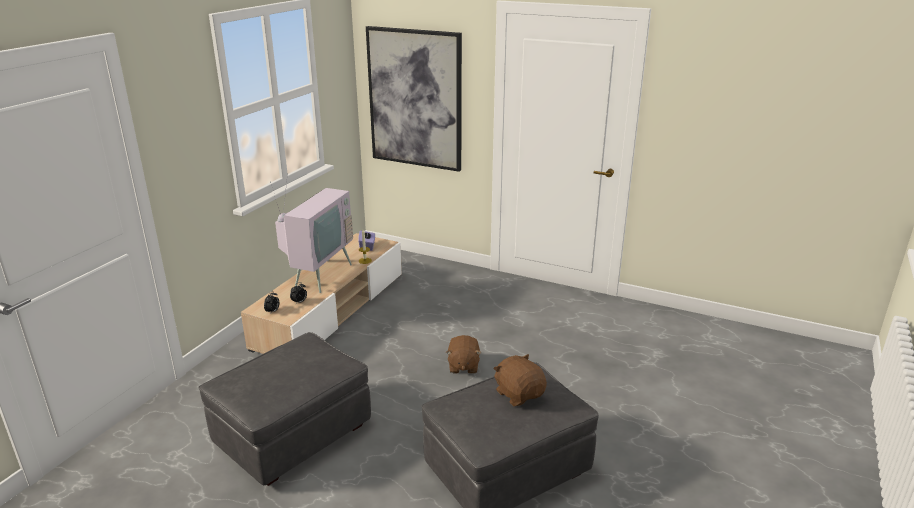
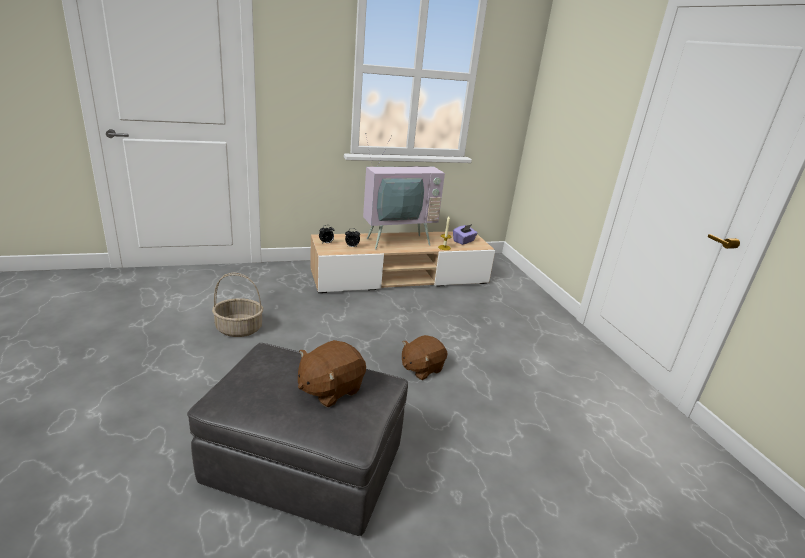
camera: 45 degrees right, 0 degrees up
(292, 435) = (239, 329): grey ottoman -> basket
(415, 99) = (569, 113): picture -> none
(519, 394) = (330, 389): brown plush toy -> brown plush toy turned 150 degrees counterclockwise

